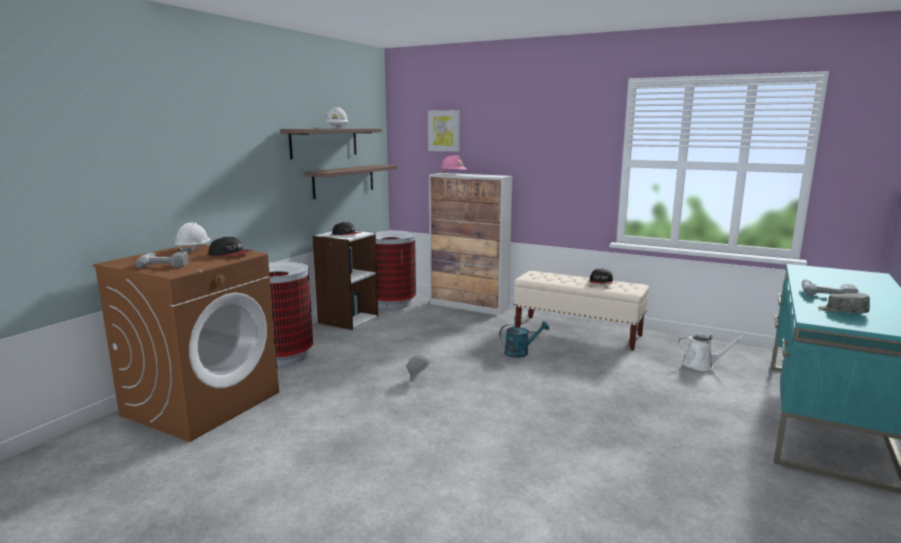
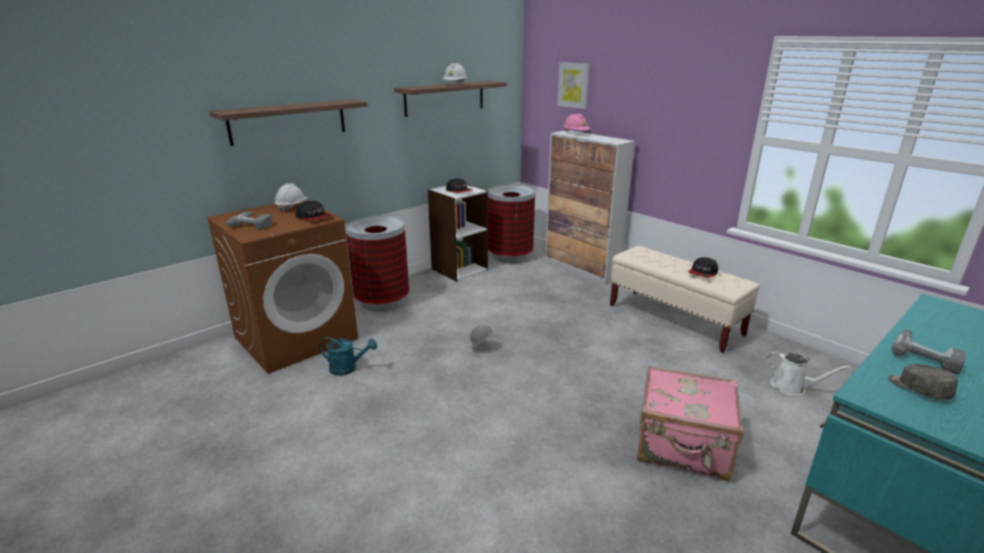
camera: 20 degrees right, 10 degrees up
(344, 181) = (467, 135): shelf -> shelf (288, 121)
(520, 352) = (598, 334): turquoise watering can -> turquoise watering can (348, 368)
(652, 422) = (683, 447): none -> pink suitcase

